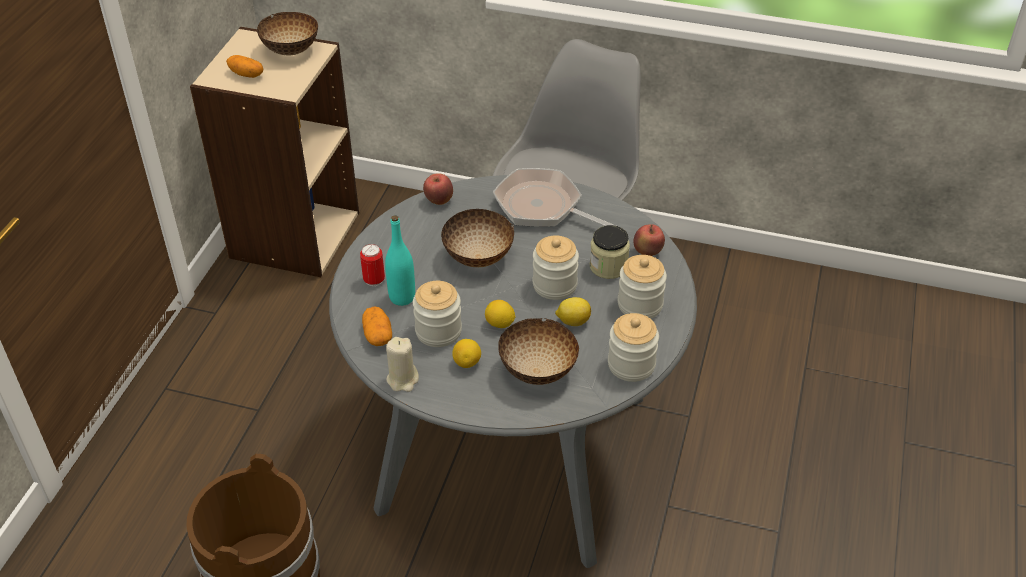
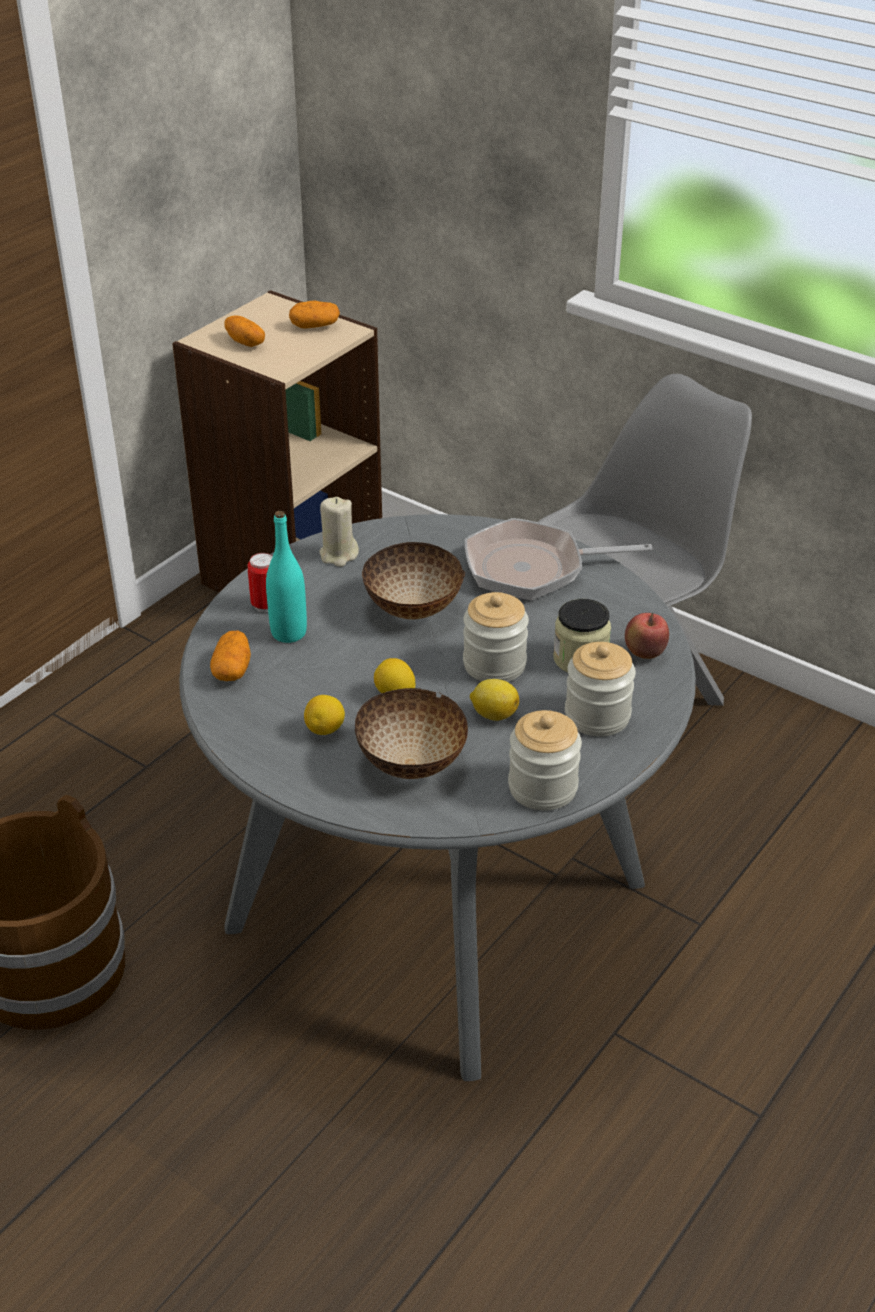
camera: 20 degrees right, 5 degrees down
(291, 50) = (314, 326): bowl -> potato
(403, 379) = (232, 729): beige candle -> beige candle (339, 555)
(438, 331) = (311, 683): jar -> none
(439, 201) = (401, 532): apple -> none
(543, 207) = (533, 568): frying pan -> frying pan turned 60 degrees counterclockwise

